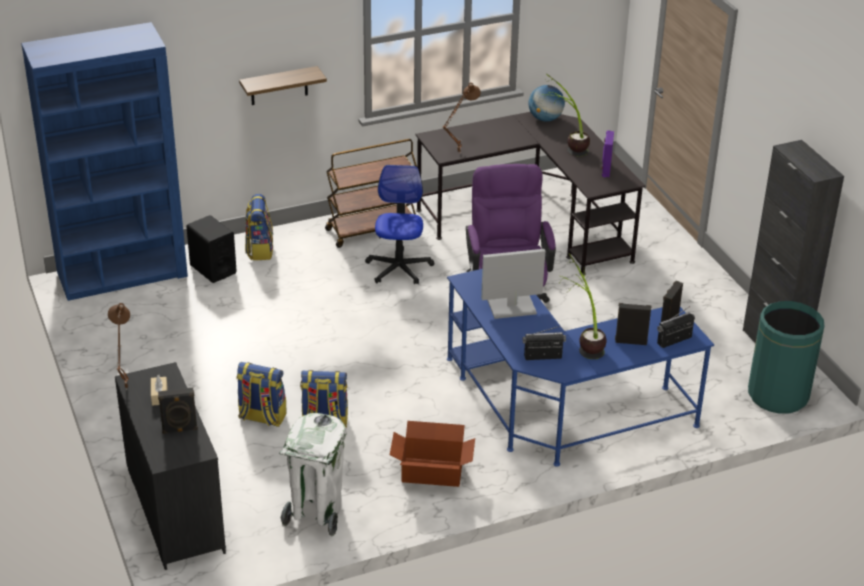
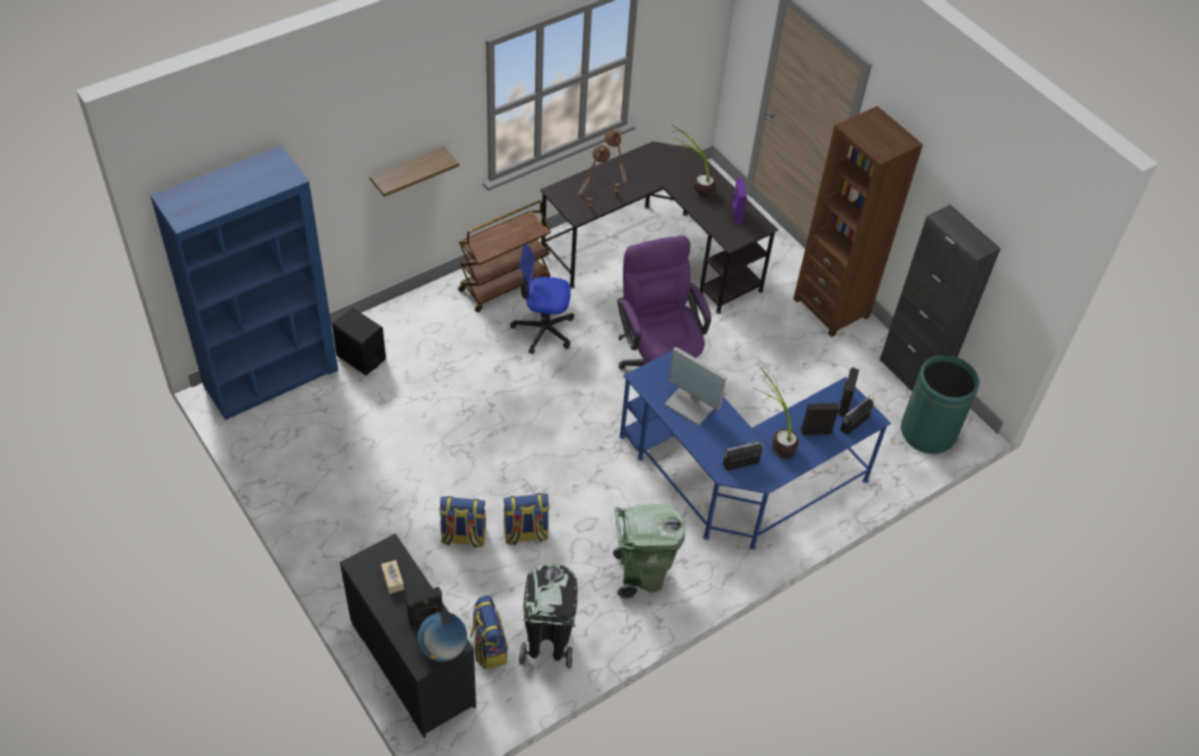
camera: 15 degrees left, 15 degrees up
(125, 389) = (355, 577): brown table lamp -> brown table lamp (614, 195)
(259, 249) = (400, 325): backpack -> backpack (488, 647)
(316, 513) = (547, 644): white trash can -> black trash can
(399, 268) = (543, 330): office chair -> office chair turned 75 degrees counterclockwise
(431, 471) = (641, 575): cardboard box -> green trash can
(510, 305) = (693, 403): monitor -> monitor turned 120 degrees counterclockwise
(545, 119) = (661, 153): globe -> globe (443, 648)
(703, 283) = (831, 307): none -> brown bookcase

